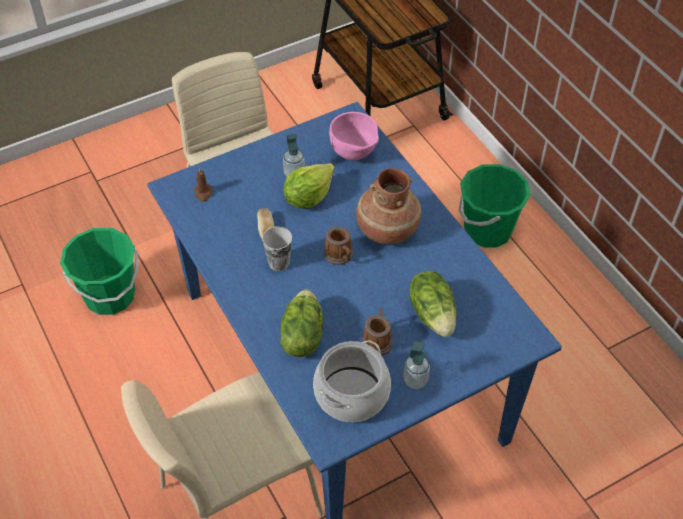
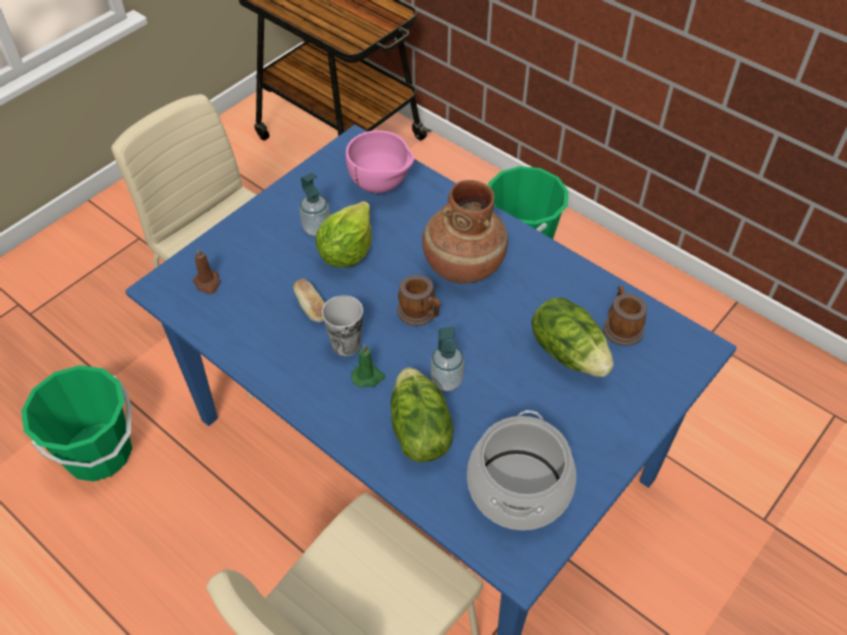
camera: 20 degrees left, 0 degrees up
(284, 289) = (368, 377): none -> green candle
(377, 340) = (517, 406): mug -> mug (621, 327)
(415, 380) = (589, 444): soap dispenser -> soap dispenser (446, 381)

